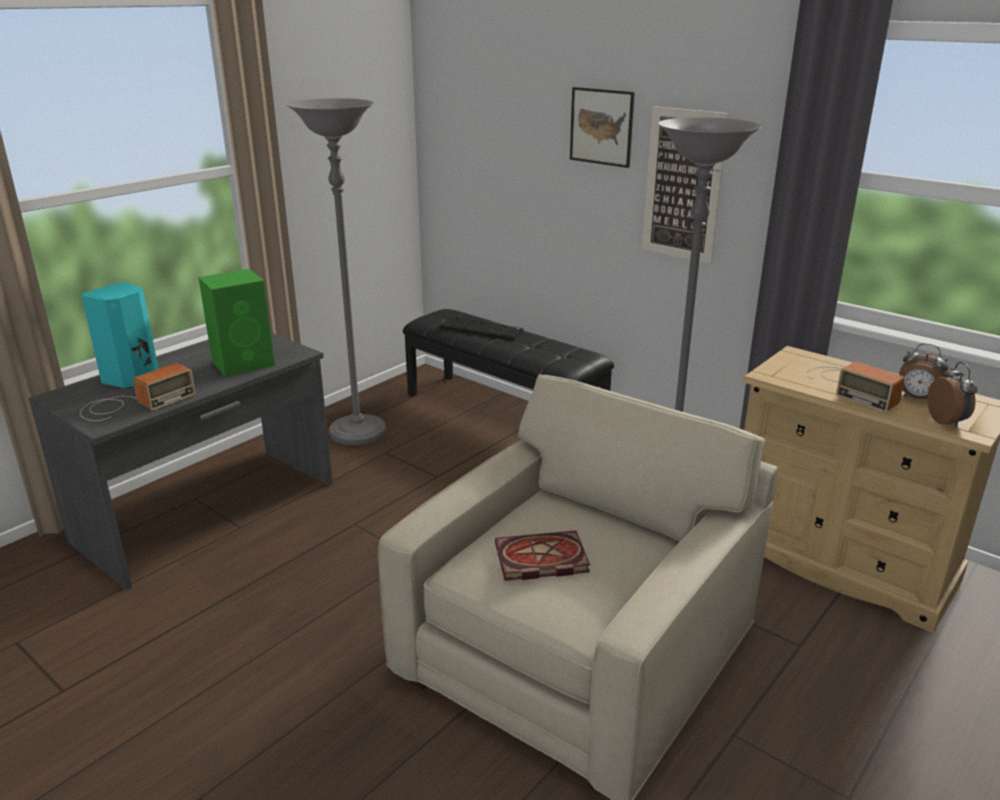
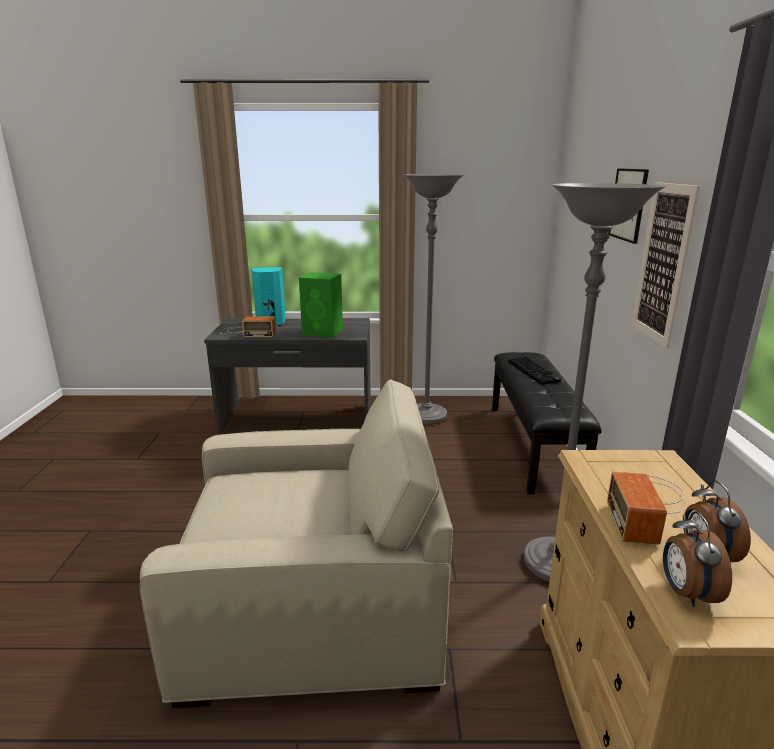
camera: 50 degrees right, 5 degrees down
(539, 560) = (258, 498): book -> none
(947, 421) = (686, 593): alarm clock -> alarm clock turned 135 degrees clockwise

